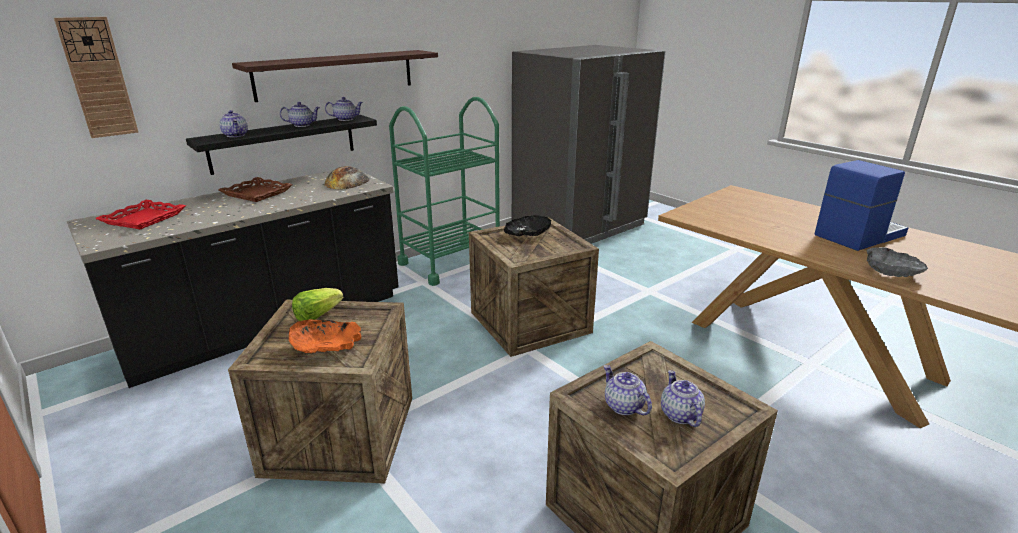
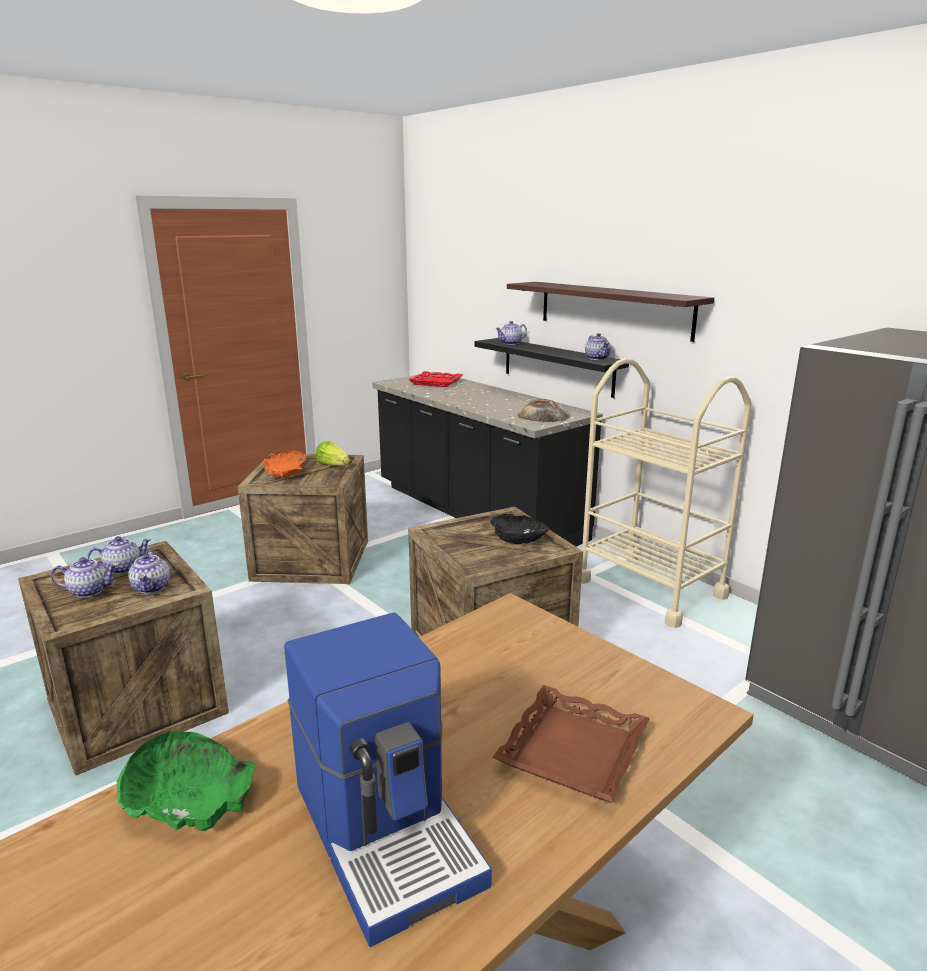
camera: 90 degrees right, 5 degrees down
(98, 78) = (467, 280): wall clock -> none
(256, 194) = (498, 397): brown tray -> brown tray (572, 750)
(302, 125) = (560, 351): teapot -> teapot (152, 587)
(450, 262) = (650, 588): green cart -> beige cart
(891, 271) = (189, 798): grey bowl -> green bowl

